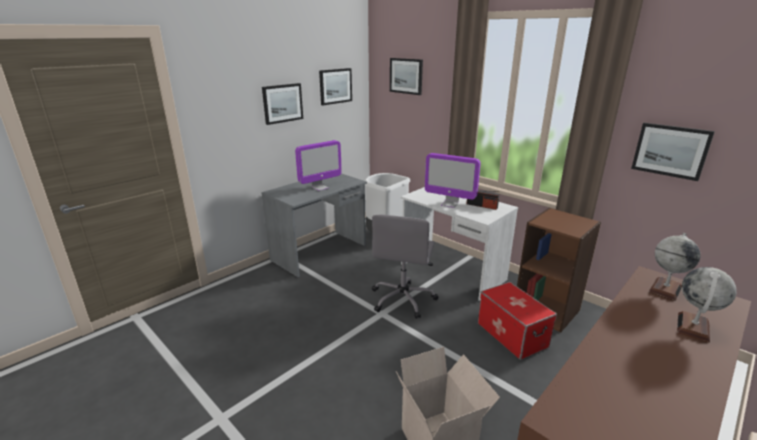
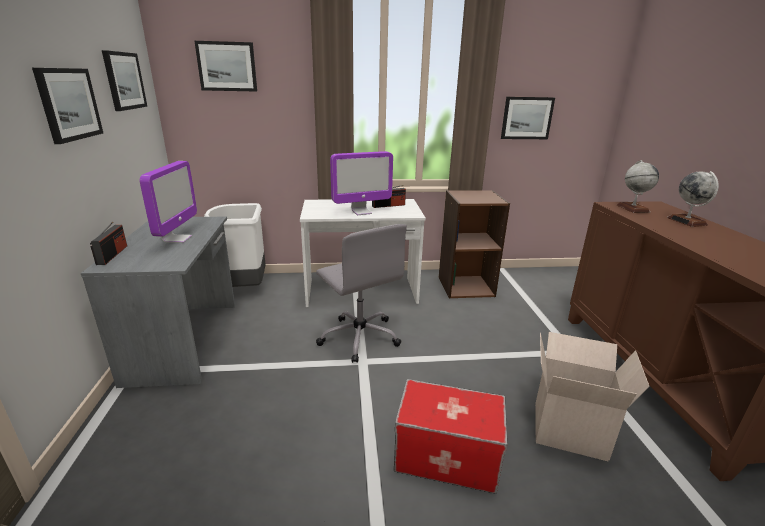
camera: 50 degrees left, 0 degrees up
(284, 187) = (112, 255): none -> radio
(511, 335) = (475, 316): storage box -> storage box (446, 457)

